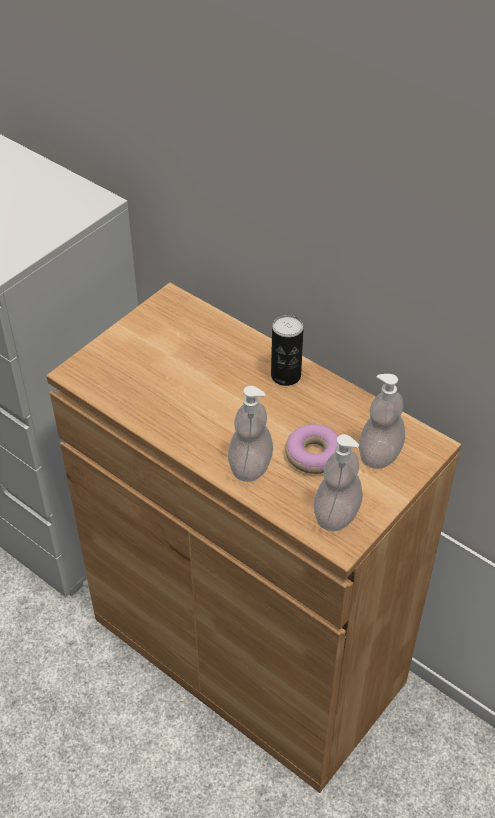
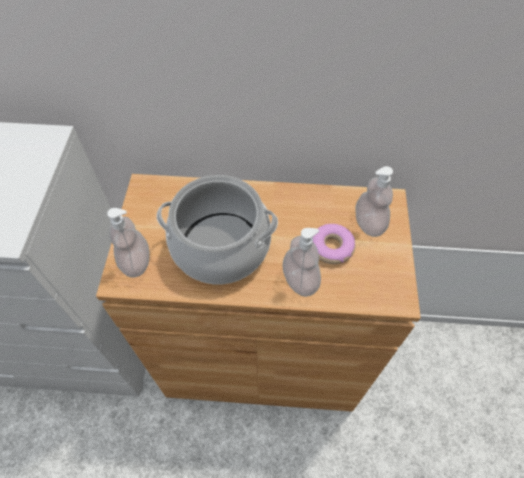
camera: 35 degrees left, 10 degrees up
(197, 394) = (220, 247): none -> cooking pot
(285, 375) = (267, 201): can -> none
(336, 514) = (380, 281): soap dispenser -> soap dispenser (136, 262)

